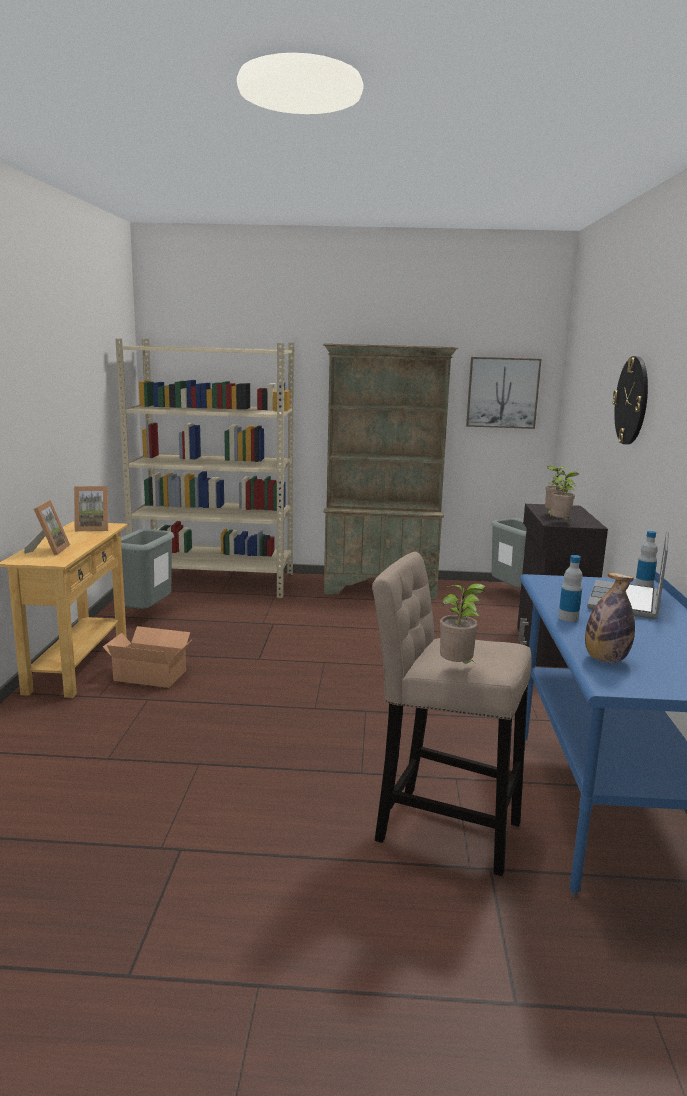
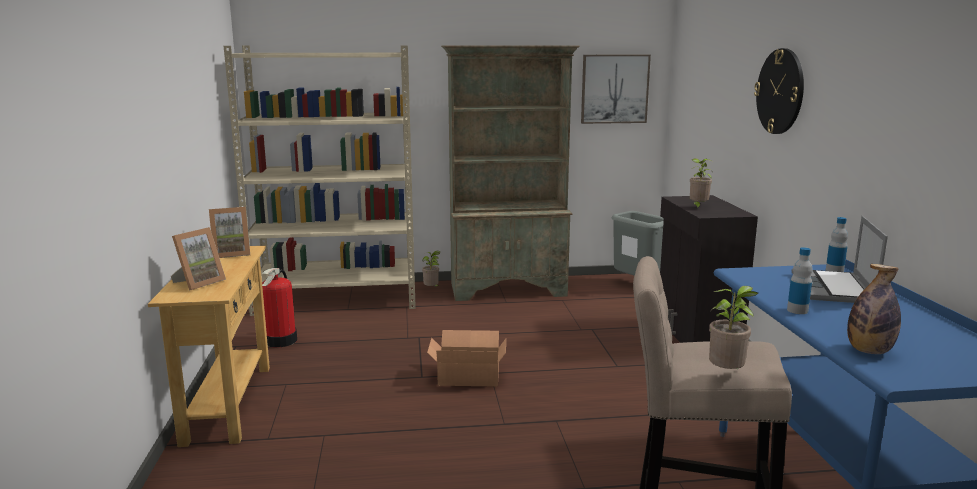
camera: 10 degrees left, 0 degrees up
(49, 550) = (199, 283): picture frame -> picture frame turned 45 degrees clockwise
(147, 615) = (281, 341): grey trash can -> fire extinguisher
(150, 674) = (314, 406): cardboard box -> cardboard box (467, 375)
(561, 523) = (712, 214): potted plant -> potted plant (432, 289)

